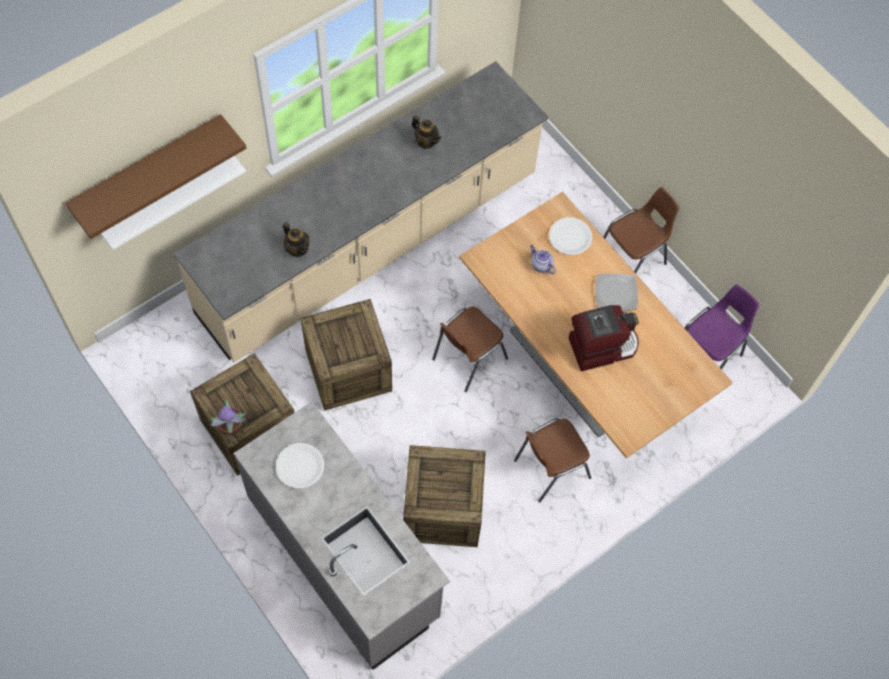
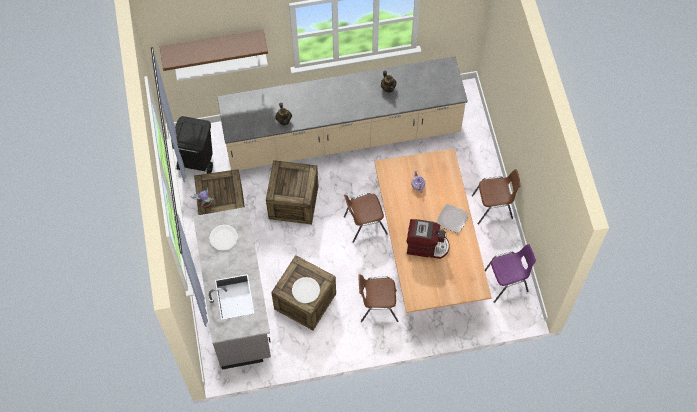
camera: 30 degrees right, 0 degrees up
(170, 371) = (197, 162): none -> black trash can
(570, 237) = (444, 176): white plate -> white plate (306, 290)

